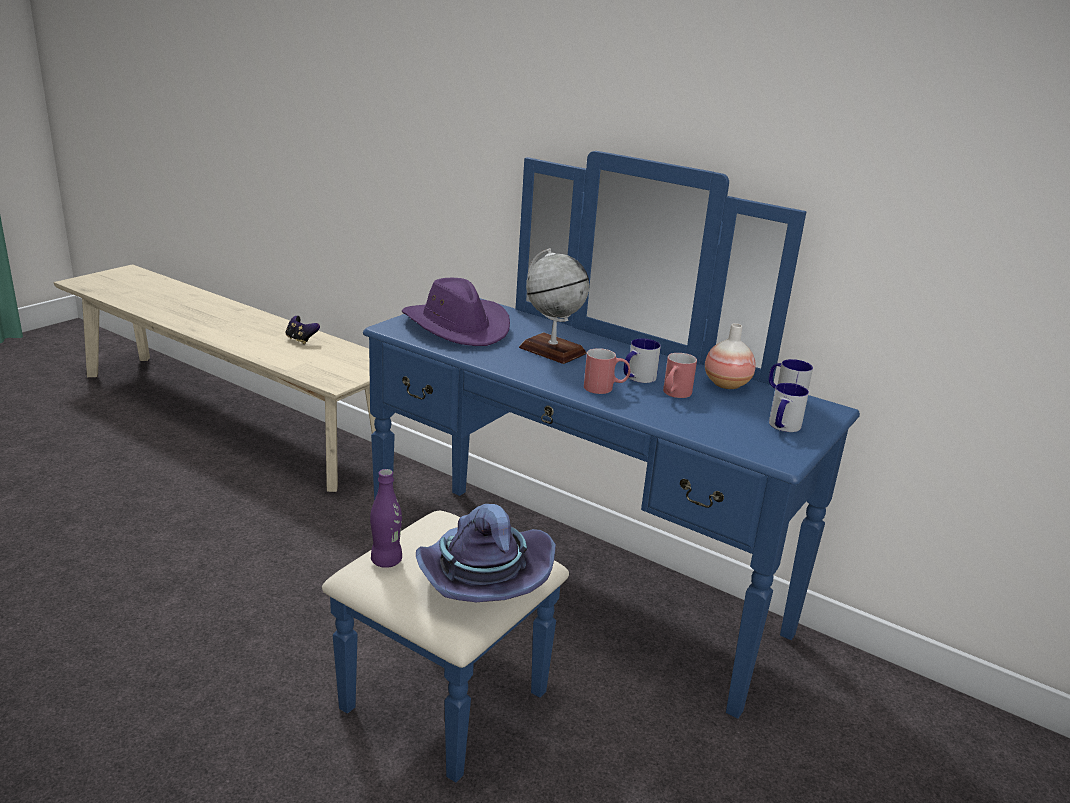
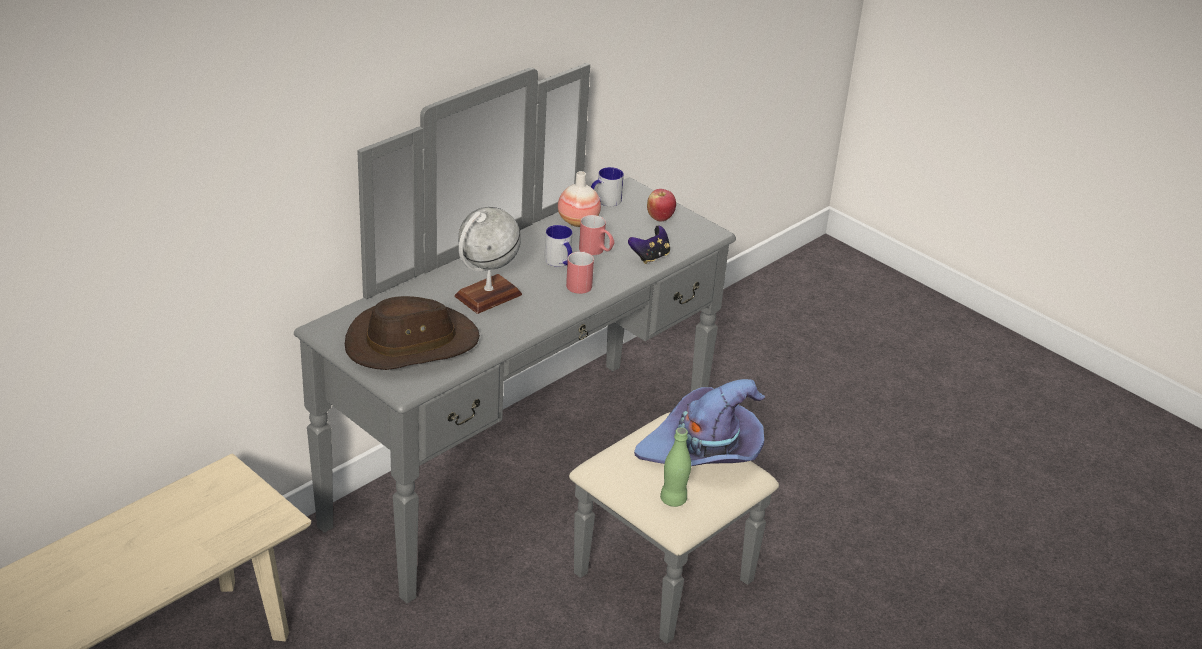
camera: 80 degrees left, 10 degrees up
(301, 340) = (113, 546): game controller -> game controller (650, 257)
(386, 561) = (673, 500): purple bottle -> green bottle
(457, 326) = (411, 343): purple hat -> brown hat
(550, 608) = (553, 493): blue dresser -> grey dresser
(782, 427) = (660, 218): mug -> apple

